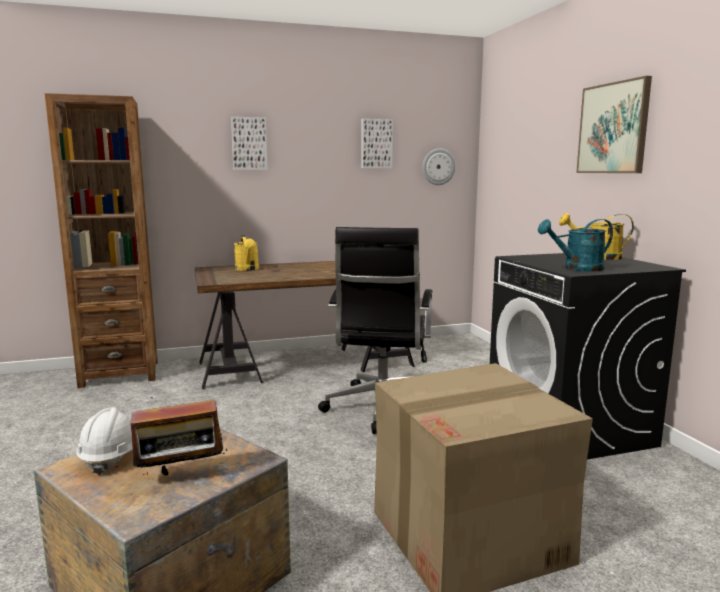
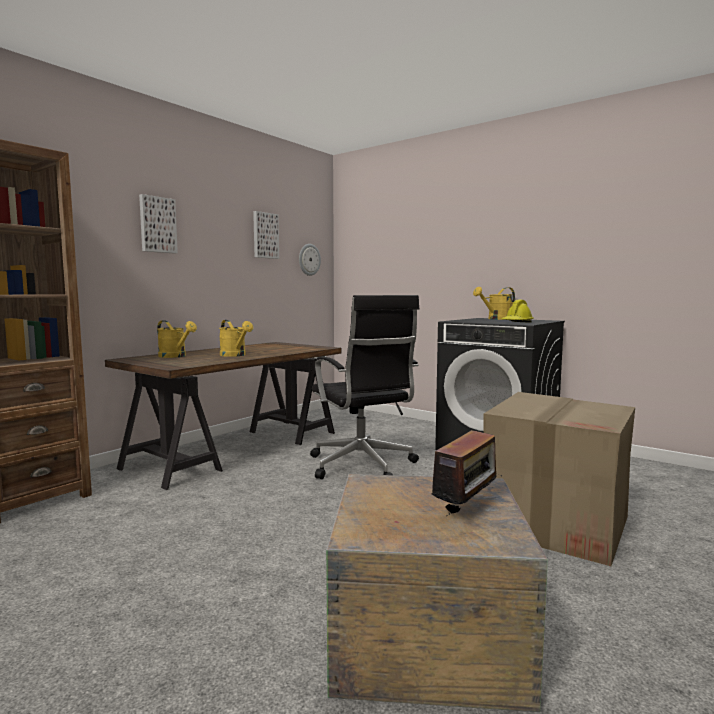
camera: 35 degrees left, 5 degrees down
(111, 457) = (374, 518): white hard hat -> none
(293, 274) = (235, 355): none -> yellow watering can
(577, 268) = (517, 322): turquoise watering can -> yellow hard hat
(613, 128) = (485, 228): picture -> none

